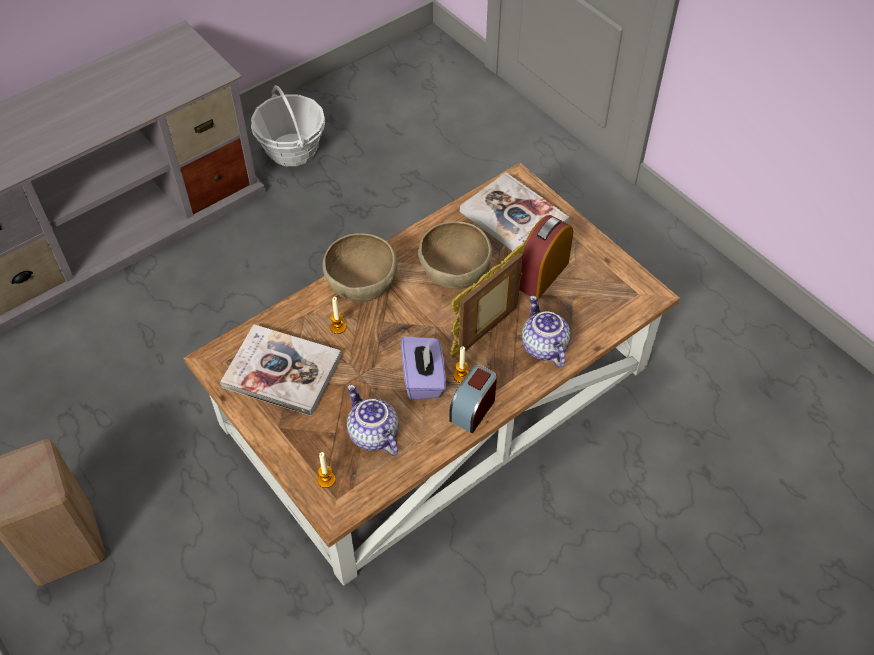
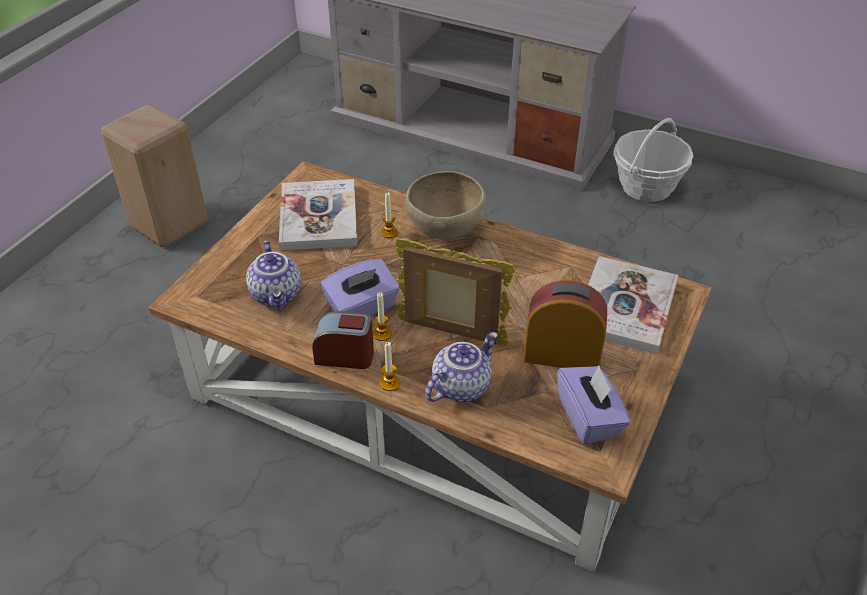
camera: 65 degrees right, 10 degrees down
(326, 480) = (214, 283): candle -> candle (389, 383)
(372, 435) = (277, 295): teapot -> teapot turned 135 degrees clockwise
(454, 276) = (507, 287): brown bowl -> none
(607, 286) = (589, 418): none -> purple tissue box

